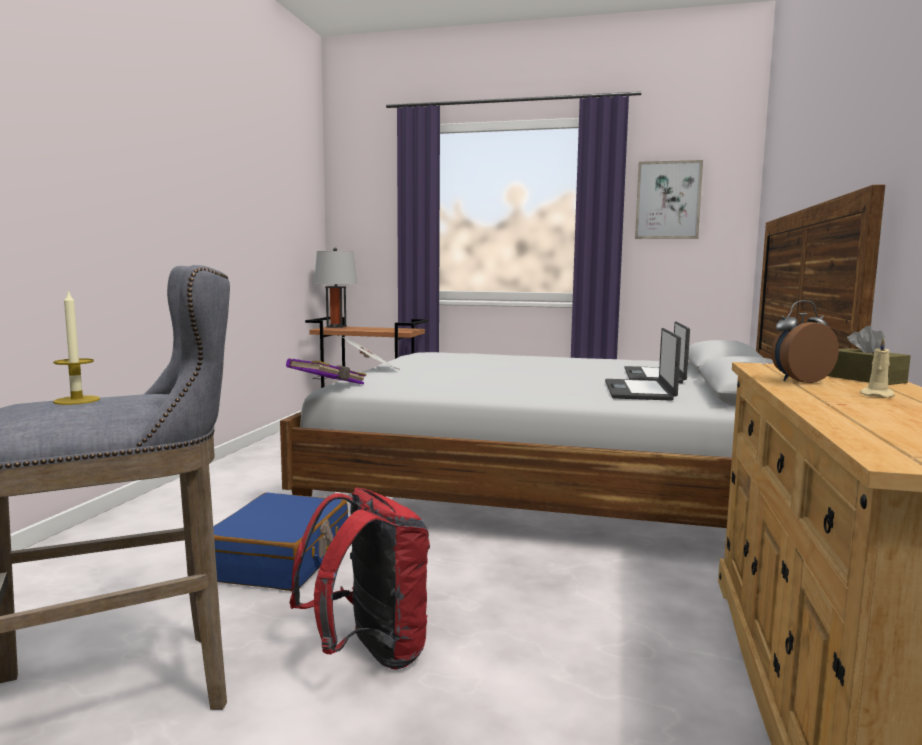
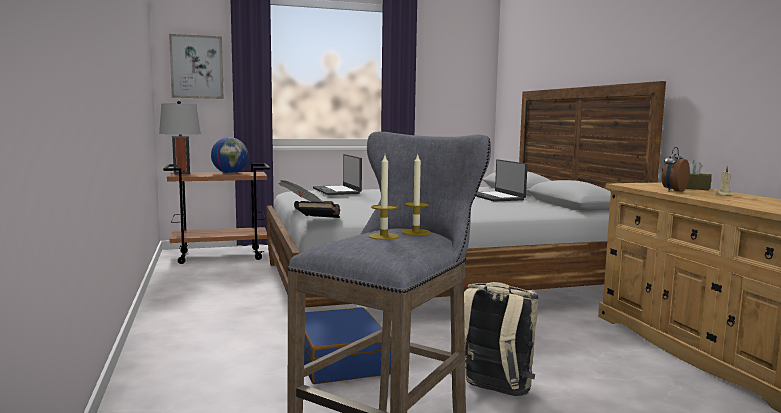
camera: 30 degrees left, 0 degrees up
(139, 400) = (416, 232): none -> candle
(328, 386) = (319, 221): purple book -> black book
(369, 653) = (493, 393): red backpack -> beige backpack
(382, 329) = (230, 173): none -> globe
(640, 391) = (516, 206): laptop -> laptop (337, 191)
(668, 200) = (441, 71): picture -> picture (197, 67)

